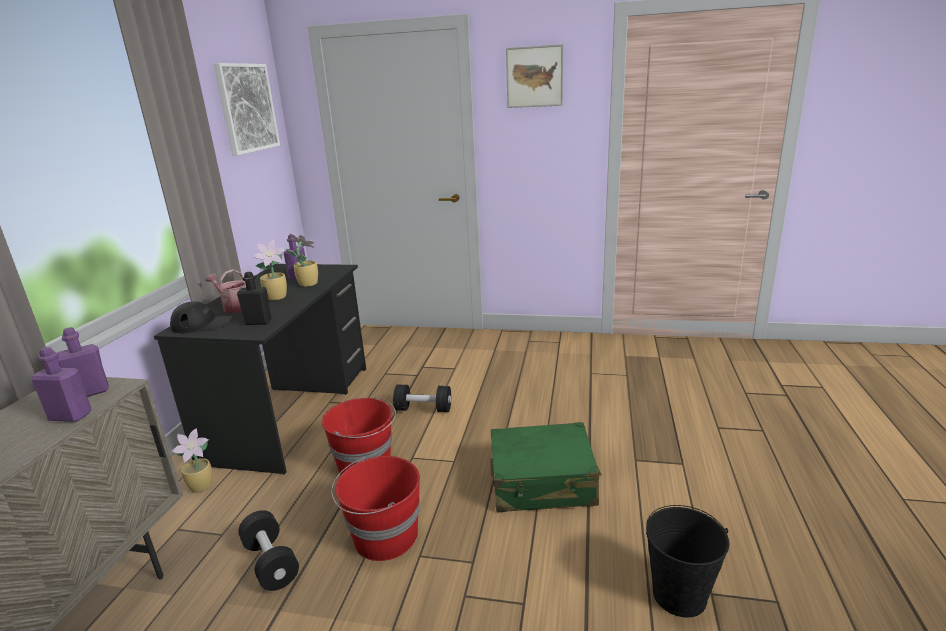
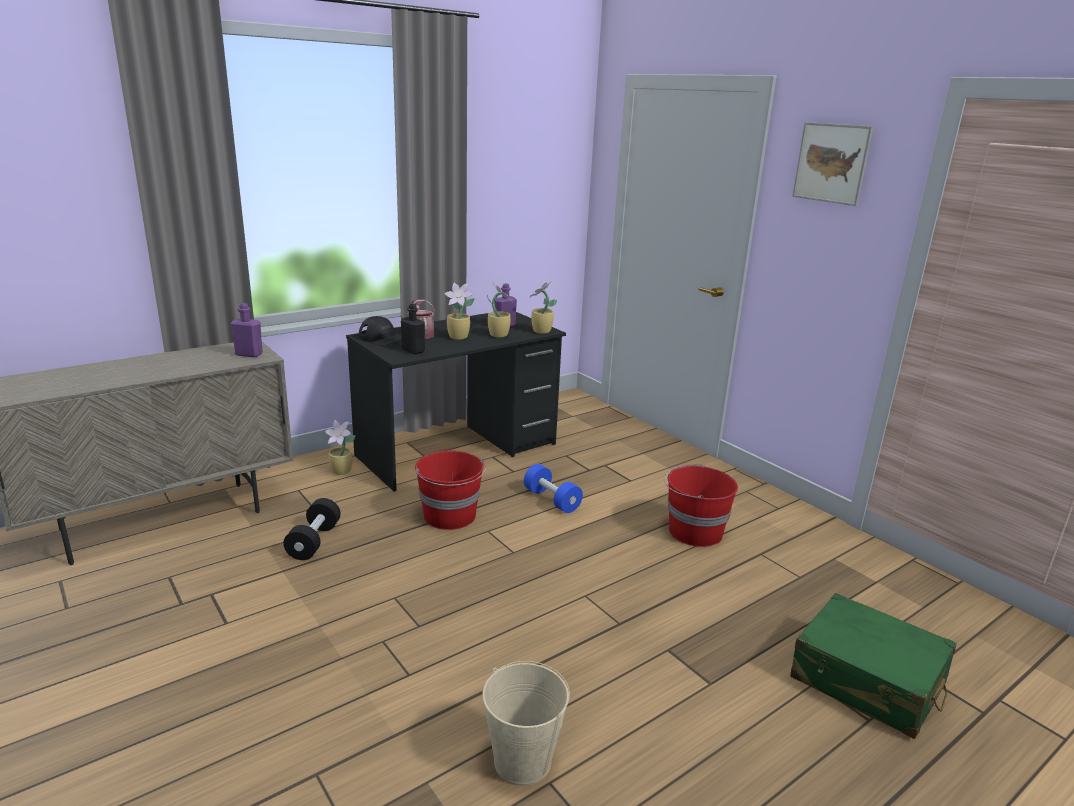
camera: 40 degrees right, 0 degrees up
(70, 416) = (220, 363): purple bottle -> none
(247, 108) = (537, 153): picture -> none
(336, 270) = (541, 331): none -> potted plant
(384, 537) = (391, 571): red bucket -> red bucket (693, 532)
(423, 409) = (552, 500): black dumbbell -> blue dumbbell
(542, 482) = (555, 611): green suitcase -> green suitcase (867, 681)
(679, 595) = (522, 761): black bucket -> beige bucket

